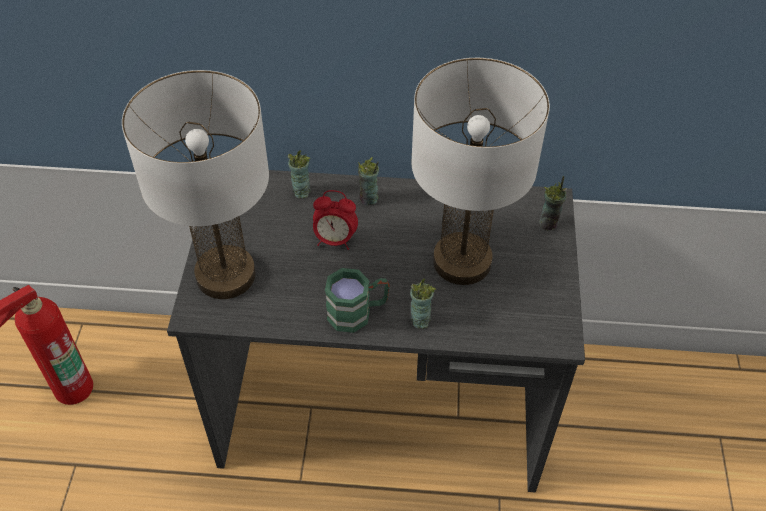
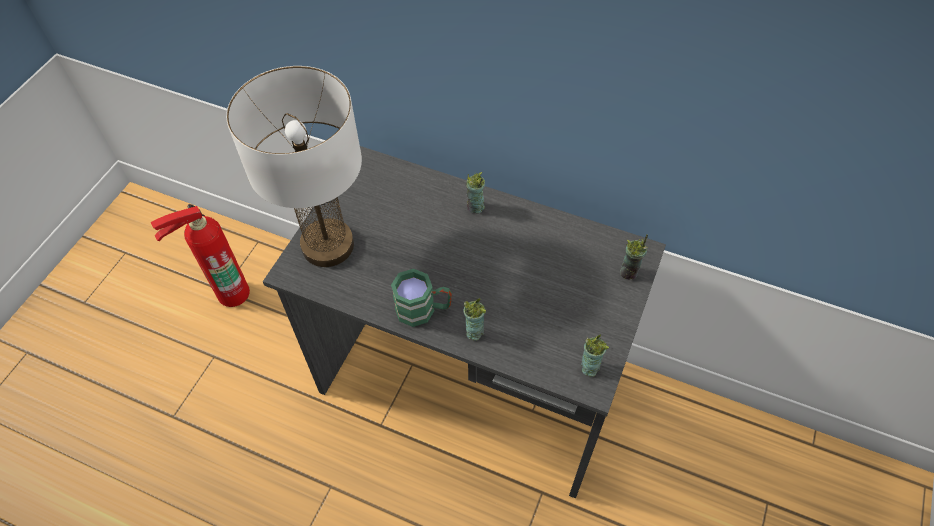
camera: 20 degrees right, 5 degrees up
(301, 191) = (420, 185): cup -> cup (589, 367)
(335, 240) = (431, 238): alarm clock -> none
(462, 261) = (534, 287): table lamp -> none

